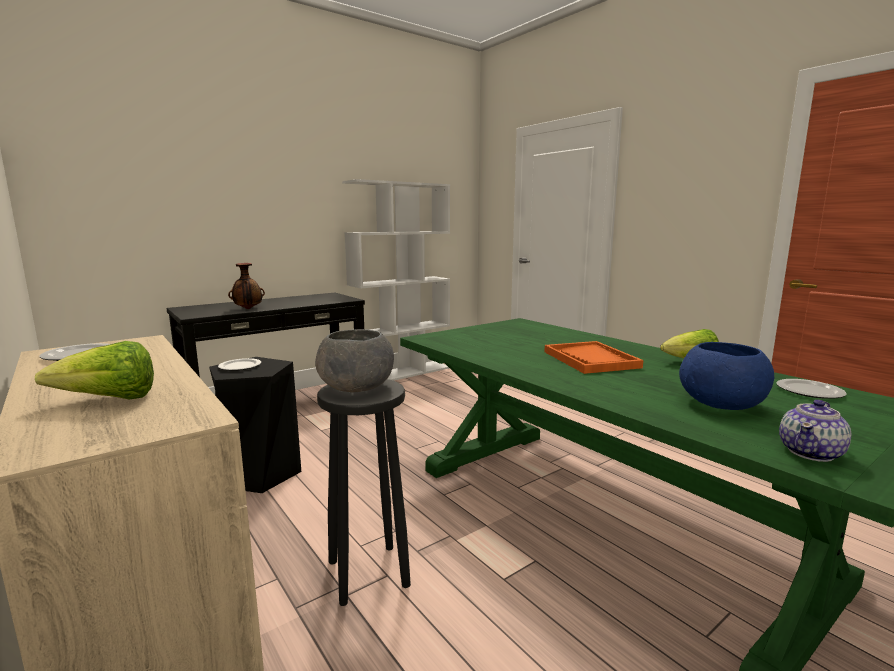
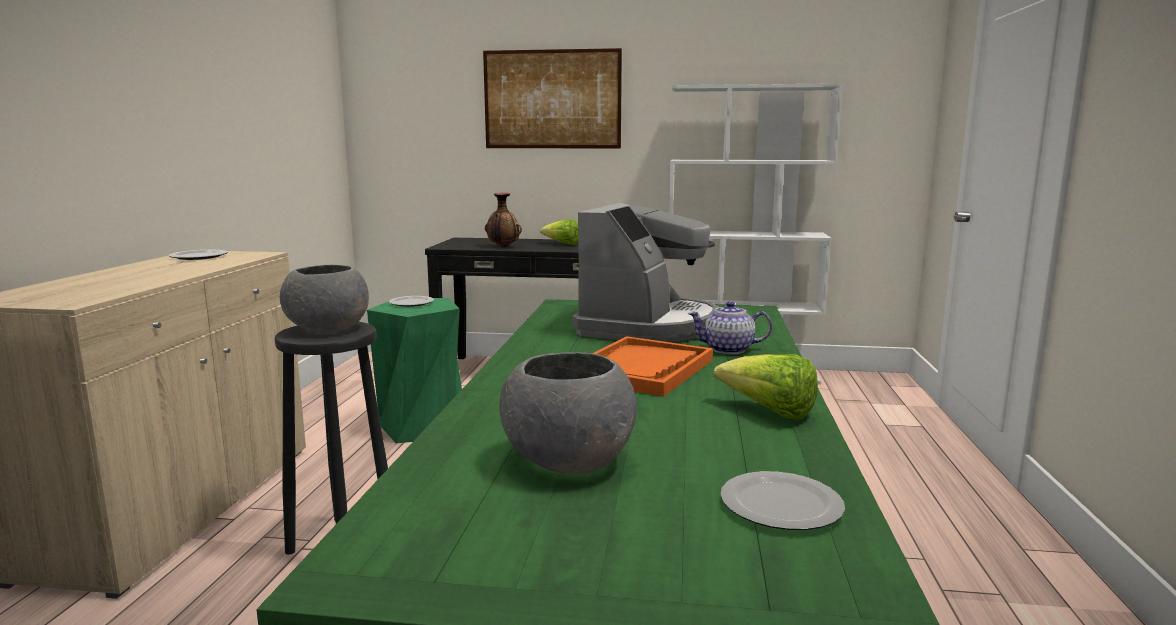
camera: 45 degrees right, 0 degrees up
(110, 400) = (97, 284): lettuce -> lettuce (562, 244)
(249, 184) = (552, 99): none -> picture
(260, 473) = (423, 426): black stool -> green stool
(510, 339) = (648, 326): none -> coffee machine
(719, 404) = (568, 459): blue bowl -> grey bowl
(811, 452) = (427, 536): teapot -> teapot (729, 349)

